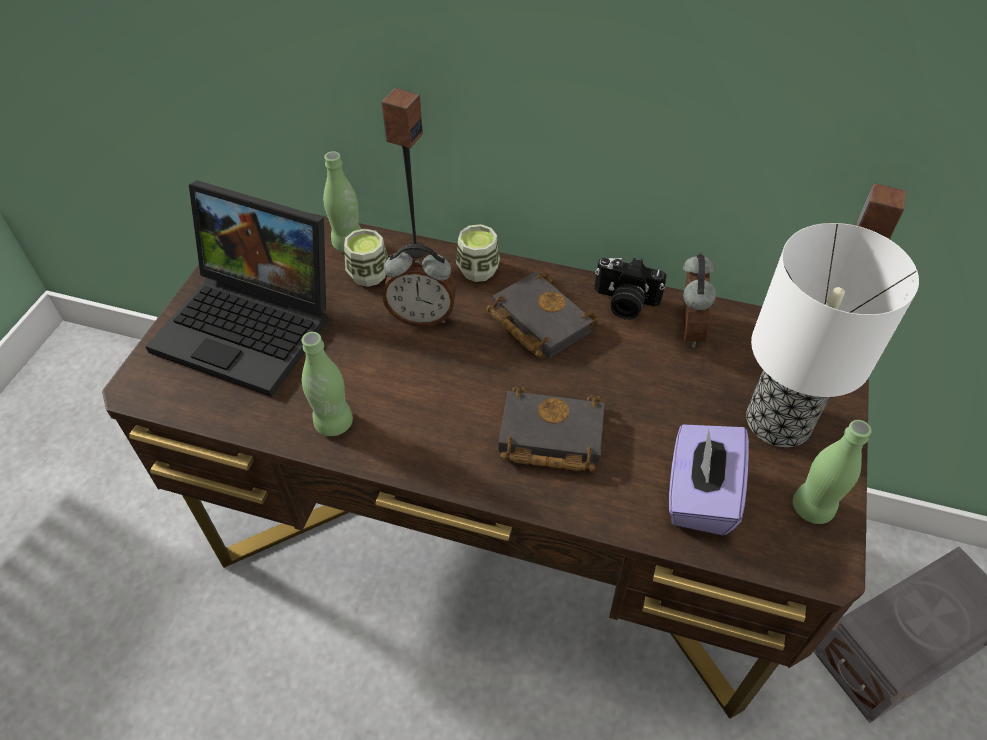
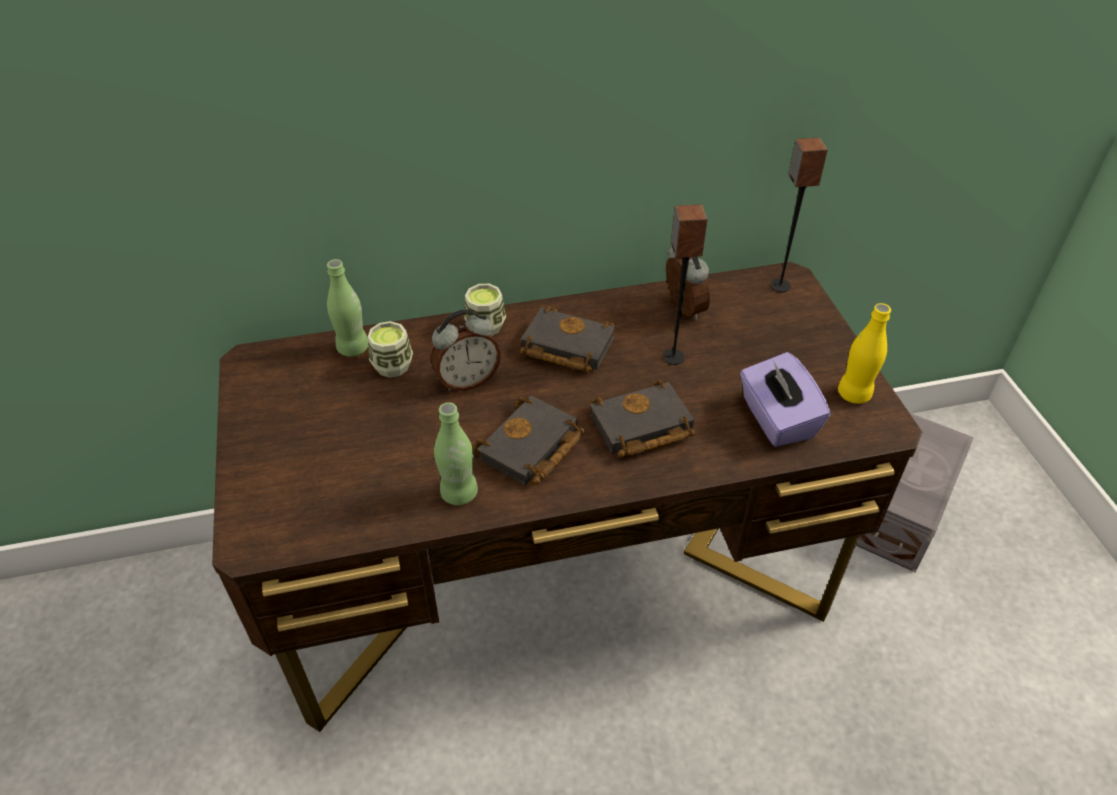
camera: 30 degrees left, 5 degrees down
(253, 325) = (319, 448): laptop -> none
(415, 250) = (418, 331): speaker -> speaker (672, 357)
(428, 410) = (530, 449): none -> black book
(624, 303) = (622, 307): camera -> none
(780, 423) = (793, 347): table lamp -> none
(812, 508) = (854, 394): green bottle -> yellow bottle

